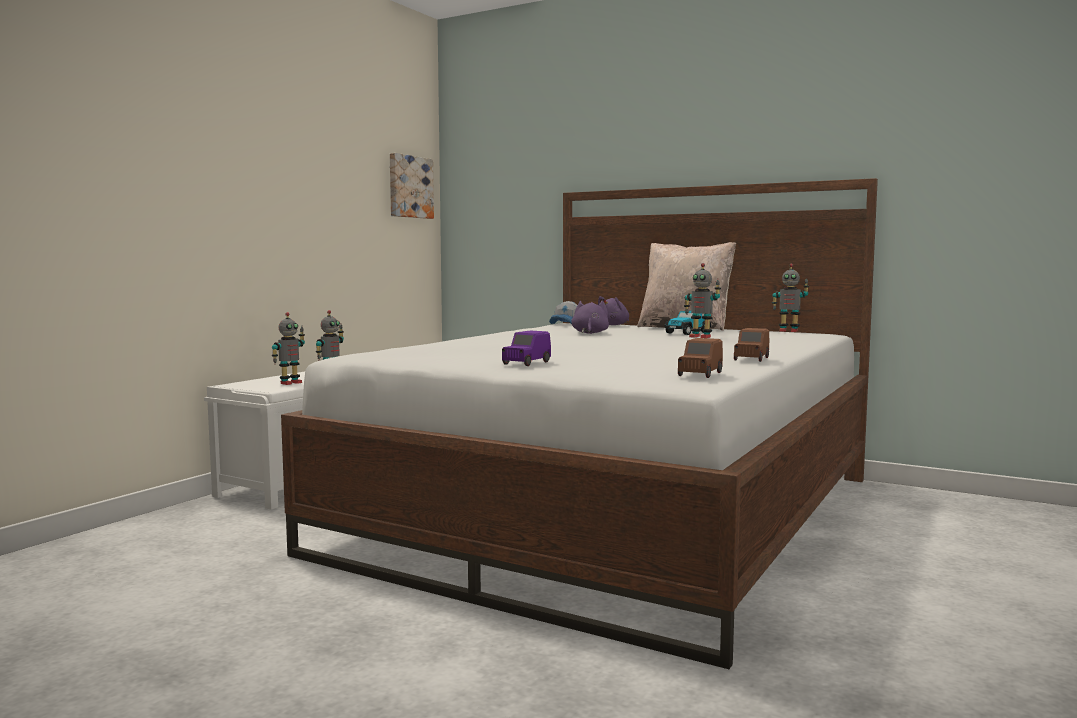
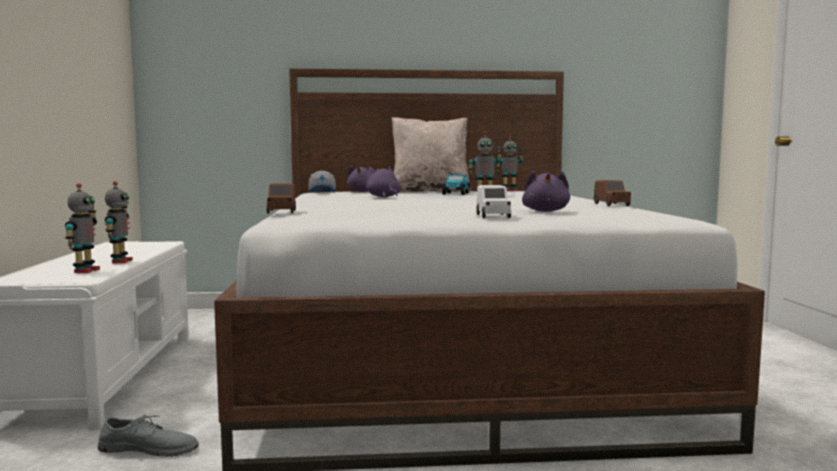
camera: 35 degrees left, 0 degrees up
(276, 528) = (149, 448): none -> grey shoe
(409, 187) = (114, 50): picture -> none
(526, 363) = (493, 216): purple toy car -> white toy car
(620, 361) = (546, 211): none -> purple plush toy
(700, 374) = (656, 214): brown toy car -> brown toy car (281, 212)

